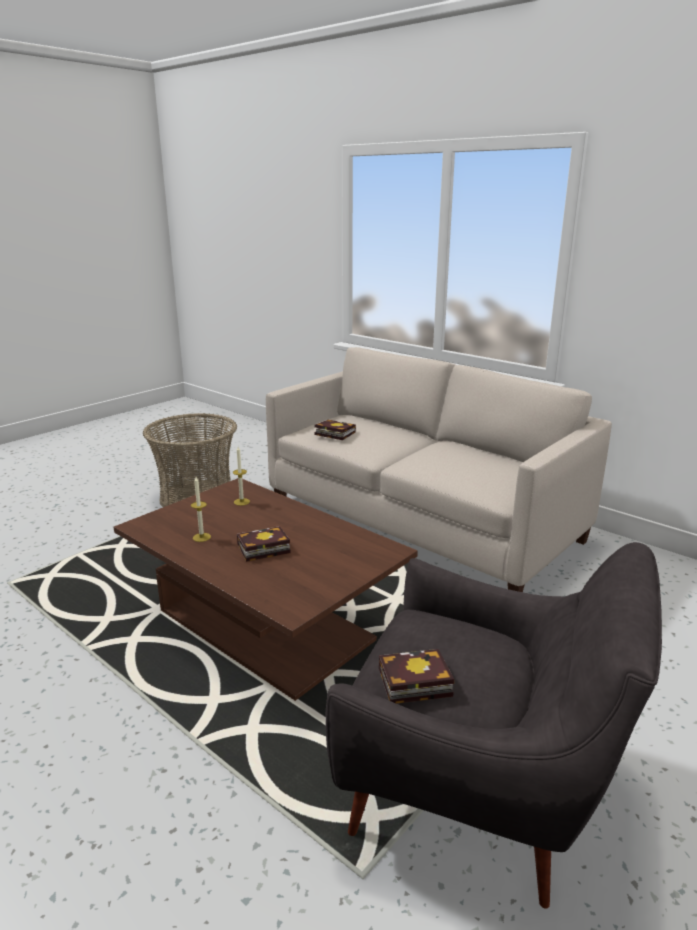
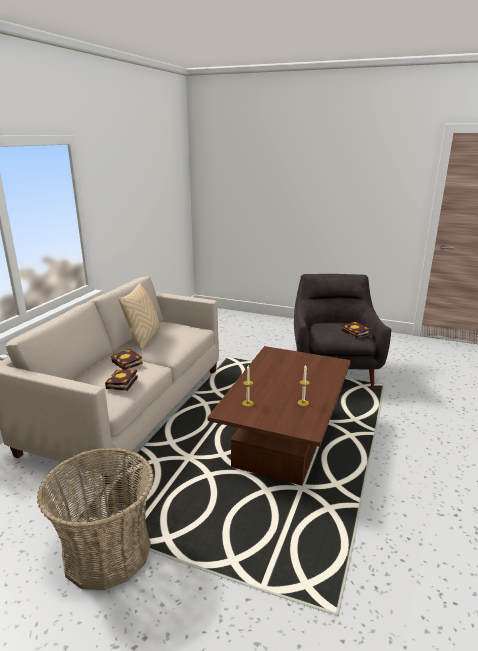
camera: 110 degrees left, 0 degrees up
(261, 549) = (298, 381): book -> book (128, 363)
(464, 451) = (144, 338): none -> beige pillow

